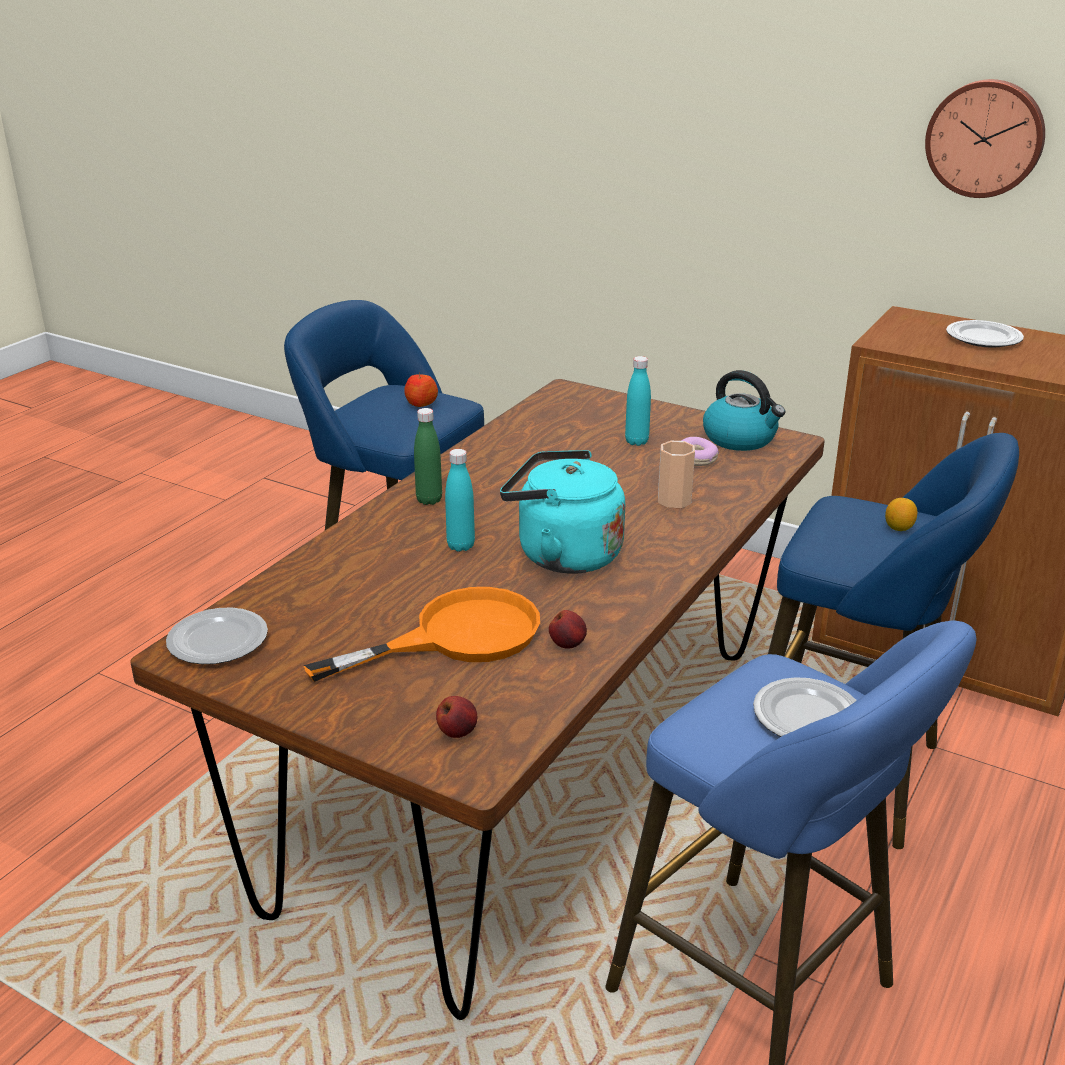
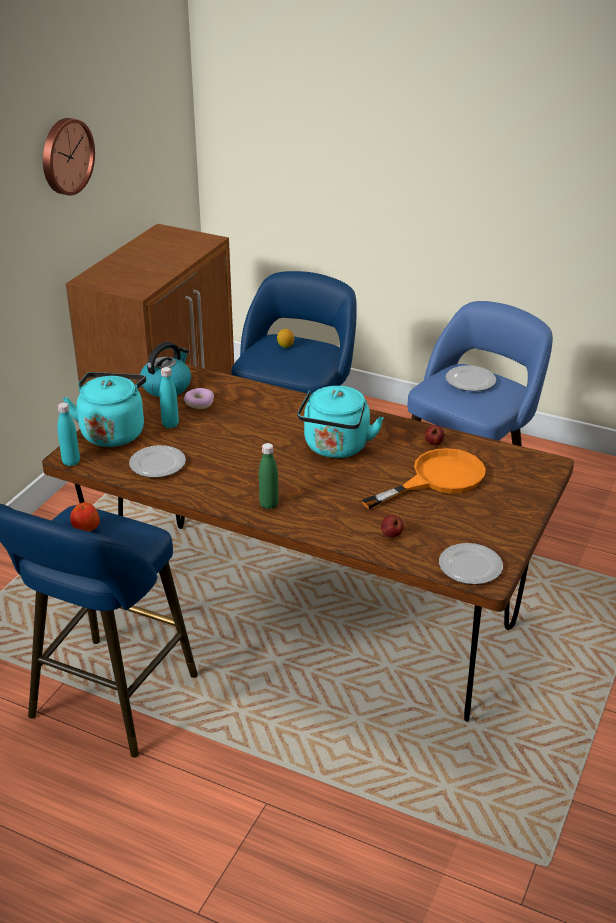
camera: 95 degrees left, 5 degrees up
(456, 636) = (437, 479): orange frying pan -> orange frying pan turned 90 degrees clockwise
(457, 732) = (522, 471): apple -> apple (391, 535)
(460, 546) = (332, 486): turquoise bottle -> turquoise bottle (71, 462)
(620, 410) = (113, 432): none -> turquoise kettle
(674, 500) = (260, 411): cup -> none
(983, 338) = (134, 263): plate -> plate (158, 464)

